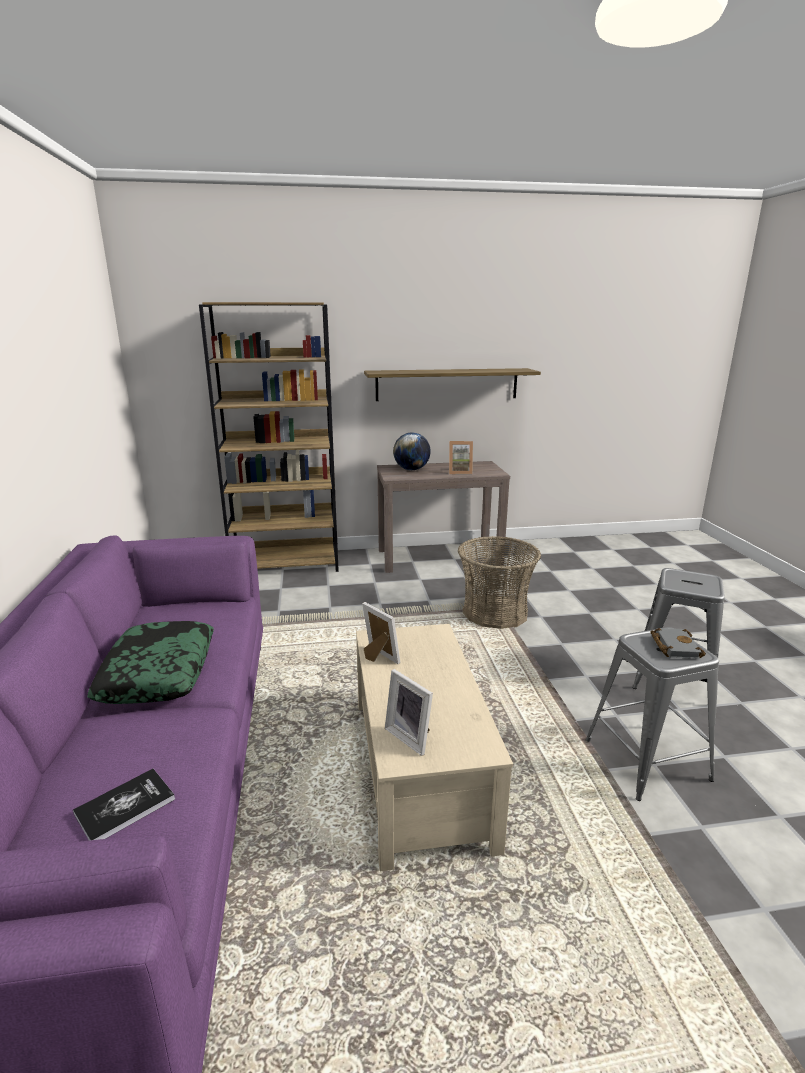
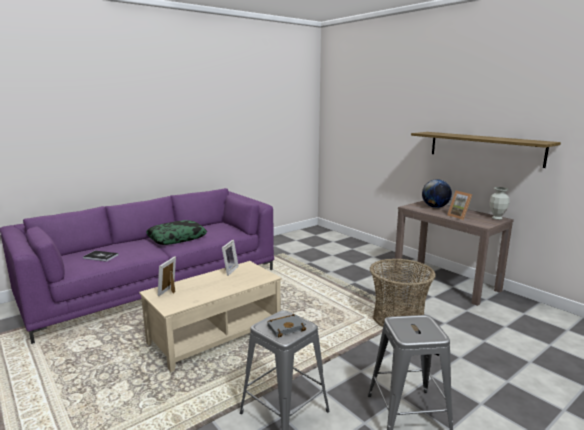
camera: 60 degrees right, 5 degrees down
(286, 564) = (359, 247): brown bookcase -> none
(482, 464) = (497, 218): none -> vase

